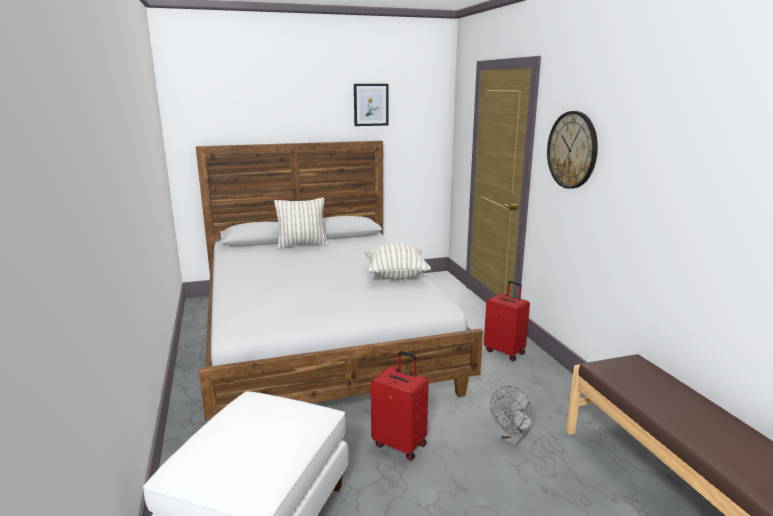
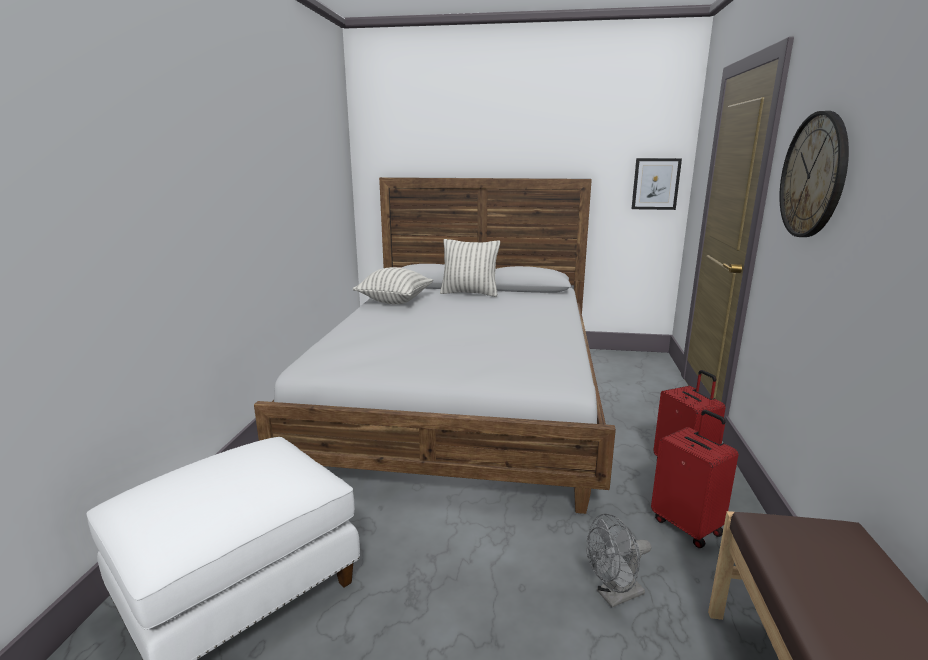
camera: 25 degrees right, 0 degrees up
(371, 104) = (581, 133): picture -> picture (655, 184)
(396, 276) = (542, 339): pillow -> pillow (395, 301)
(400, 444) = (458, 552): red suitcase -> red suitcase (687, 526)

